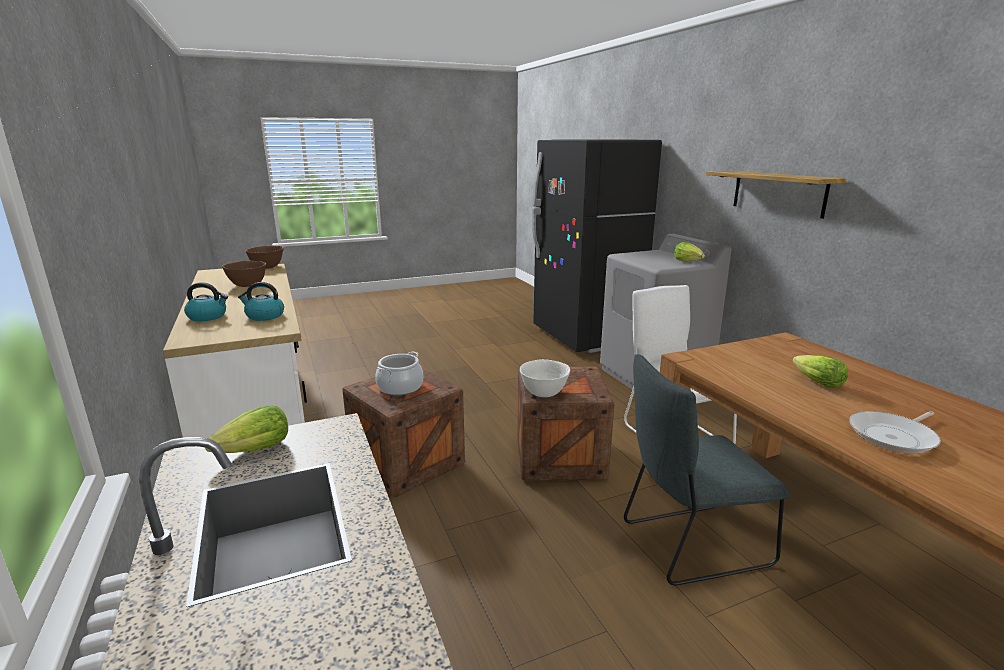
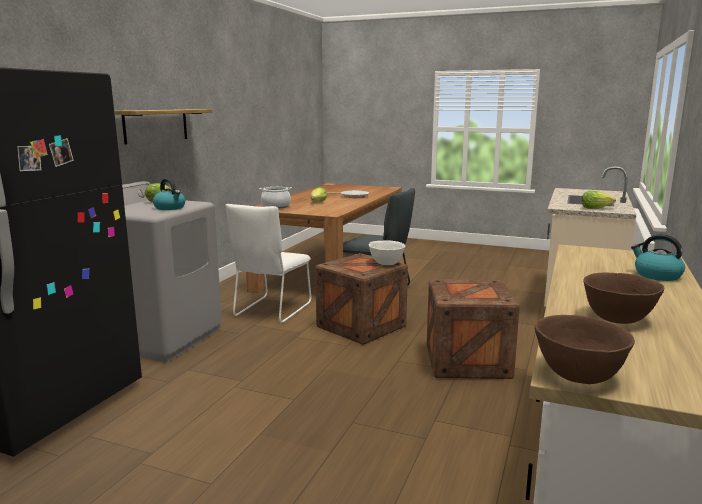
camera: 135 degrees left, 5 degrees down
(264, 316) = (589, 263): kettle -> kettle (170, 208)
(400, 388) = (473, 290): cooking pot -> cooking pot (276, 206)

